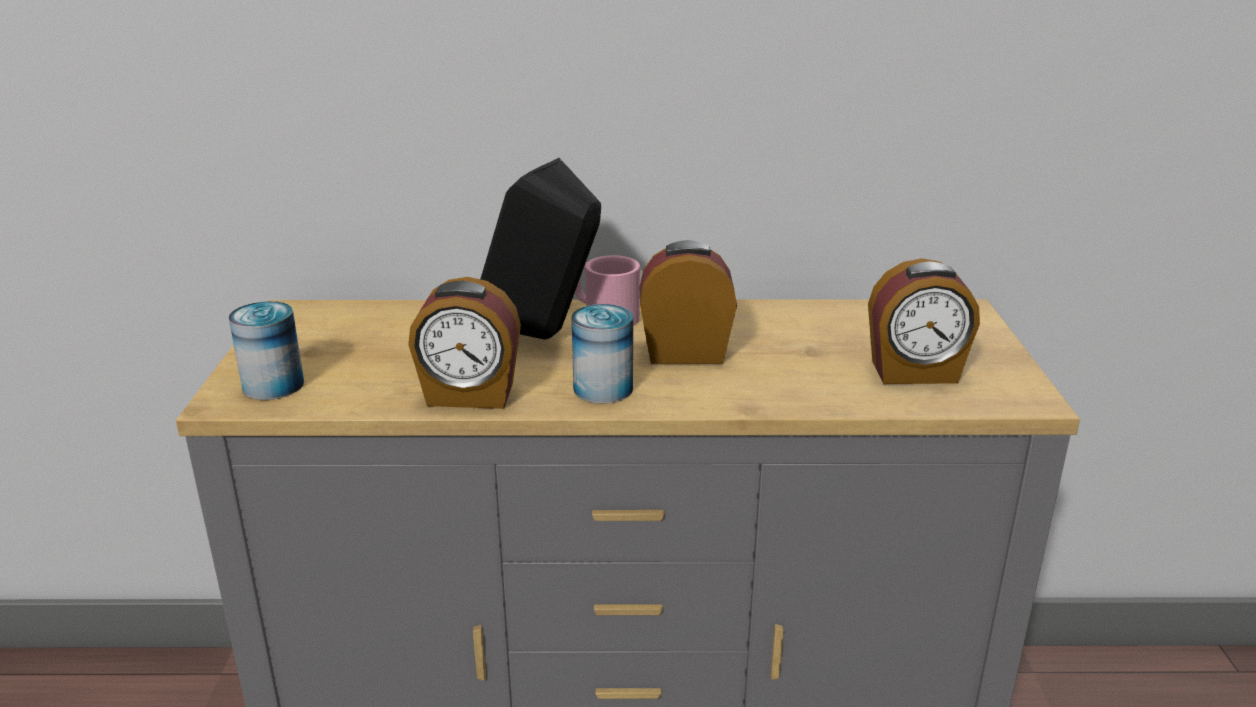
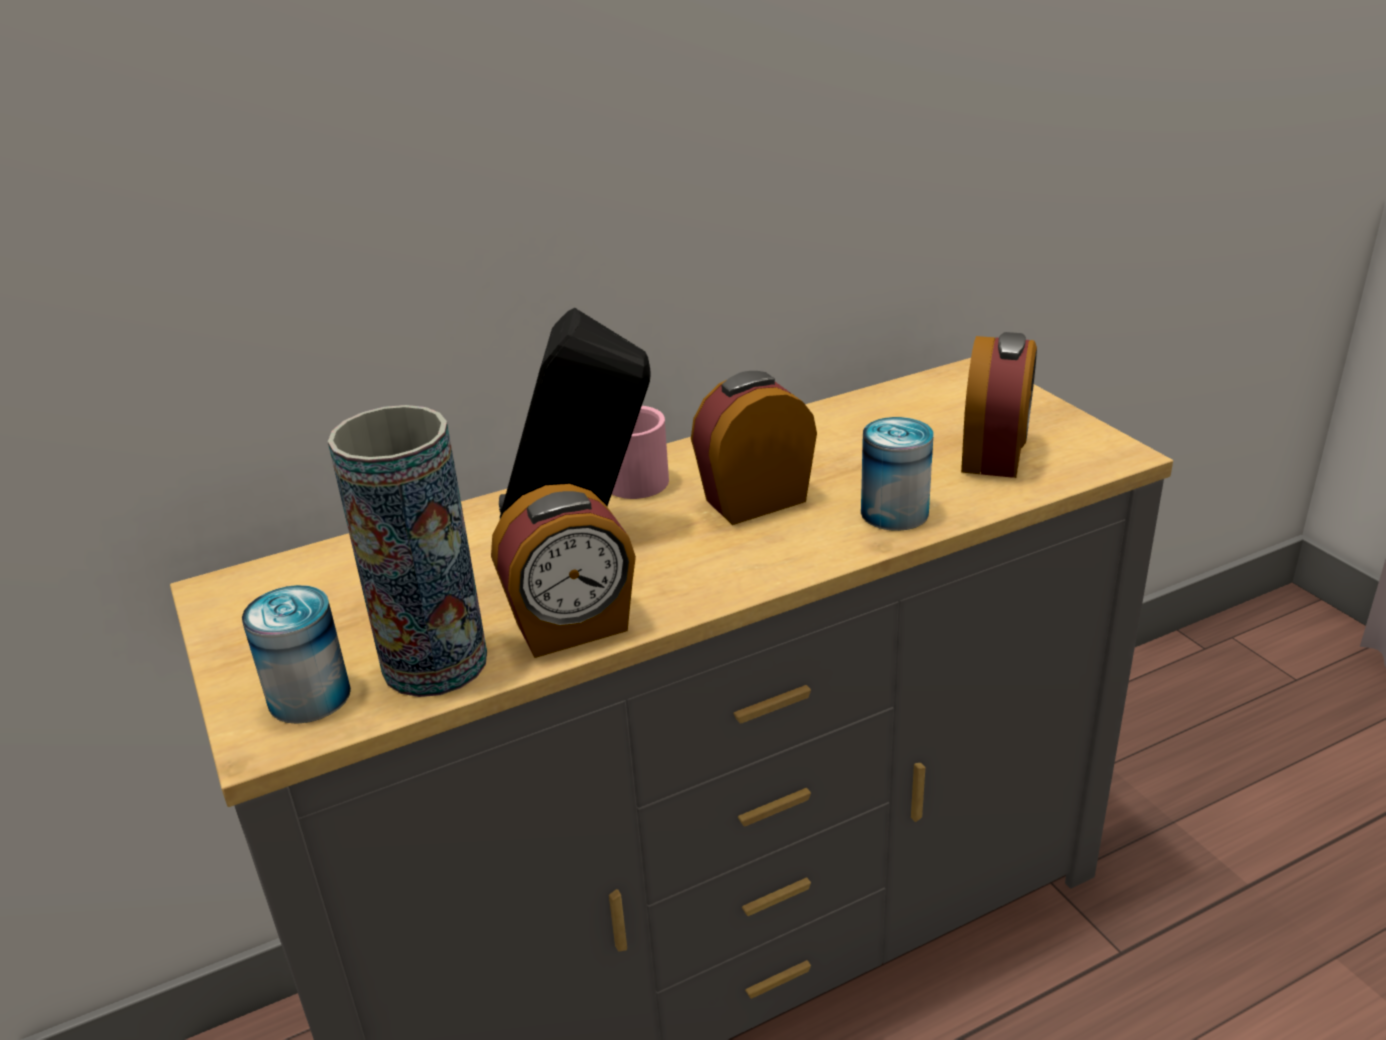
camera: 25 degrees left, 5 degrees up
(364, 389) = (435, 663): none -> vase
(603, 388) = (711, 570): can -> can (894, 512)
(914, 373) = (995, 456): alarm clock -> alarm clock turned 45 degrees counterclockwise

